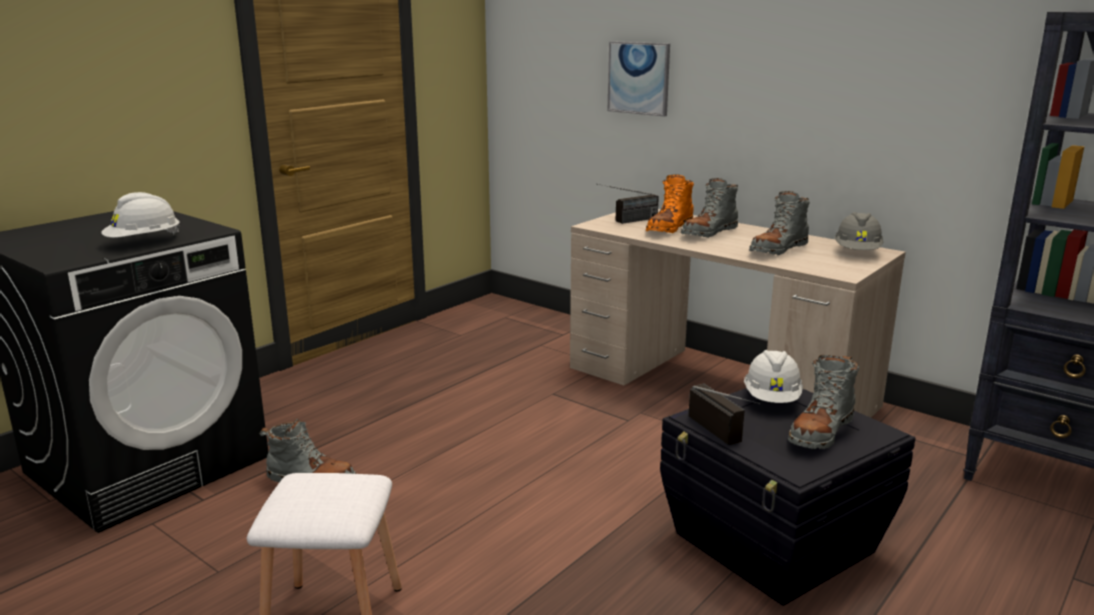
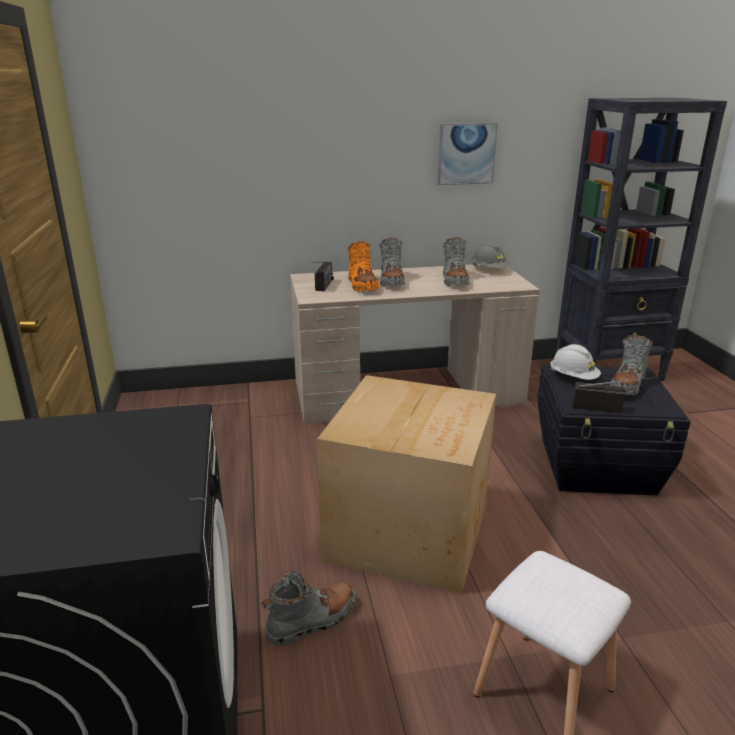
camera: 50 degrees left, 5 degrees up
(144, 242) = (163, 461): white hard hat -> none
(481, 476) = (411, 531): none -> cardboard box
(639, 78) = (275, 164): picture -> picture (466, 154)
(821, 432) = (627, 385): grey boot -> grey boot turned 45 degrees clockwise

